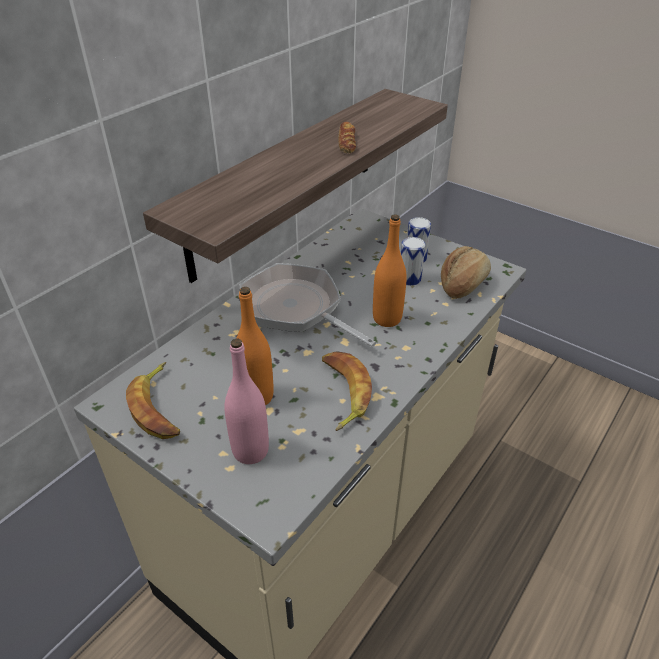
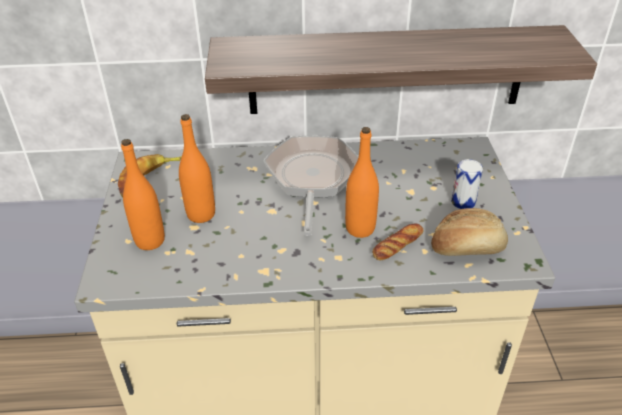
camera: 50 degrees right, 0 degrees up
(250, 451) = (150, 241): pink bottle -> orange bottle
(342, 392) = (248, 251): banana -> none
(346, 142) = (428, 54): bread -> bread (397, 245)
(409, 279) = (429, 214): can -> none

